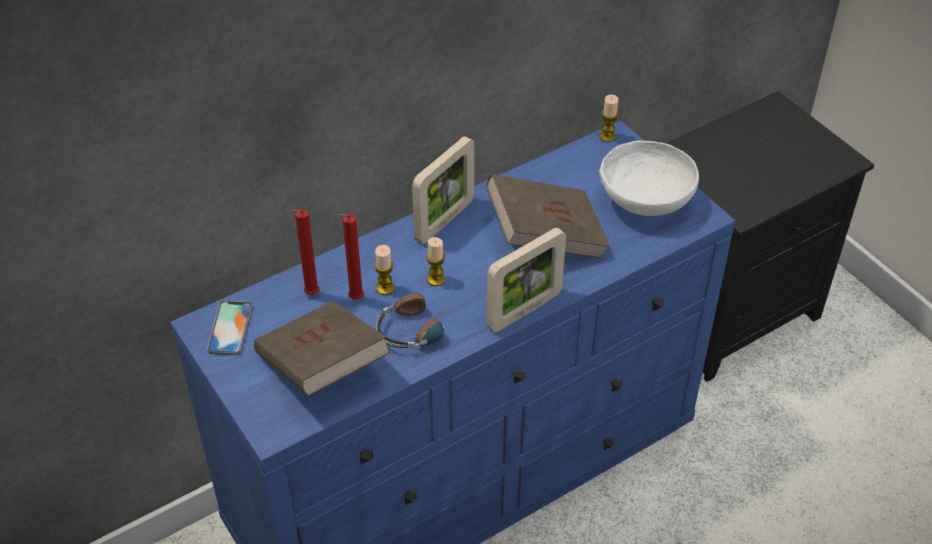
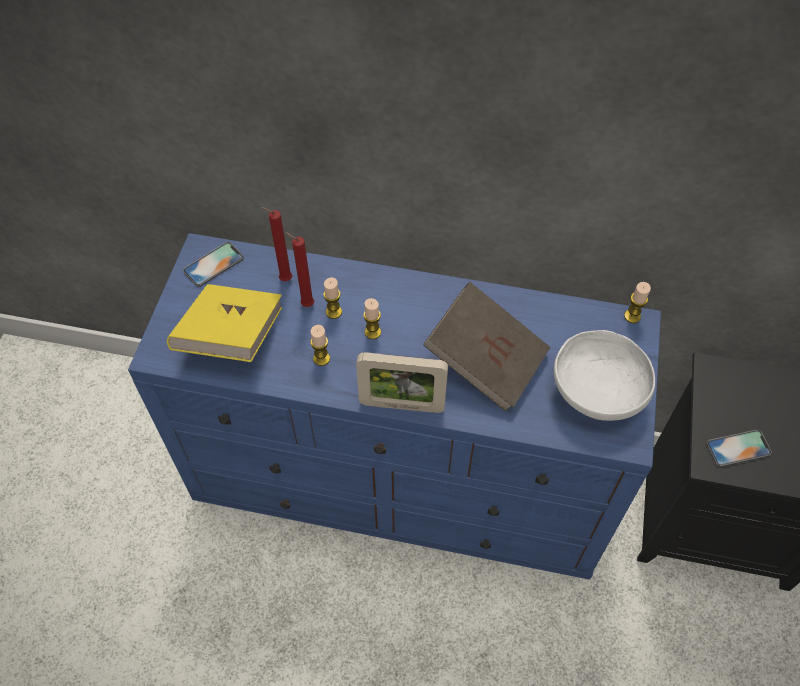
camera: 45 degrees right, 10 degrees up
(322, 367) = (231, 337): brown book -> yellow book
(420, 327) = (321, 358): headphones -> candle
(444, 221) = (430, 293): picture frame -> none
(747, 192) = (738, 448): none -> phone

